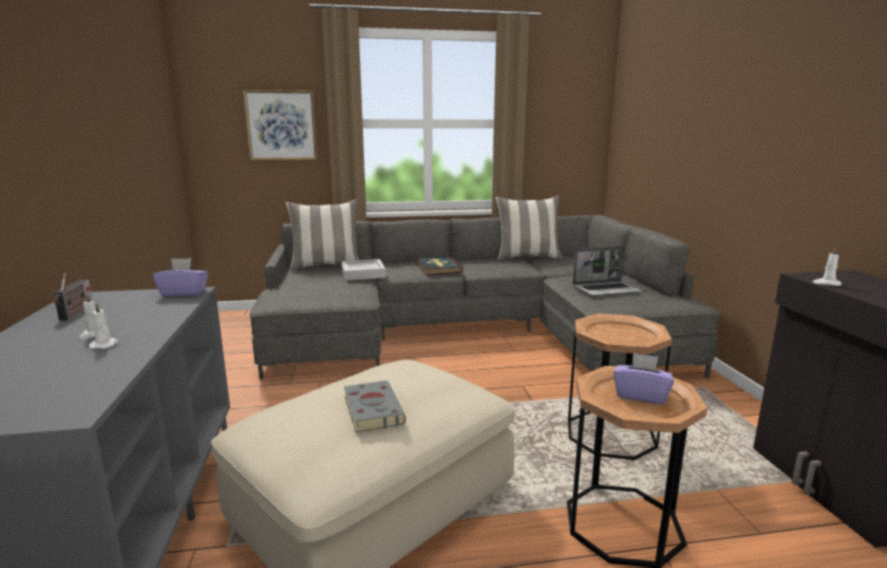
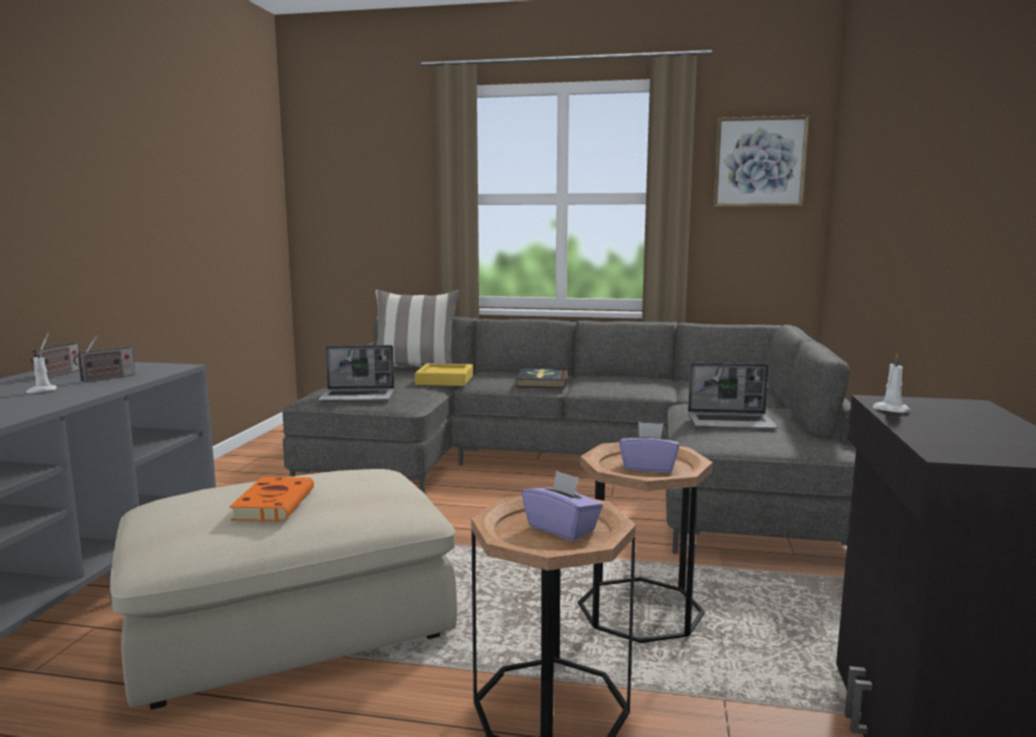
camera: 20 degrees right, 5 degrees down
(105, 345) = (37, 398): white candle -> none
(140, 312) = (106, 378): none -> radio
(184, 293) = (169, 367): purple tissue box -> purple tissue box (648, 467)
(281, 125) = (389, 202): picture -> picture (759, 162)
(312, 296) = (359, 397): none -> laptop
(363, 274) = (444, 380): grey tray -> yellow tray
(372, 409) = (274, 504): grey book -> orange book
(527, 257) = (678, 378): pillow -> none

